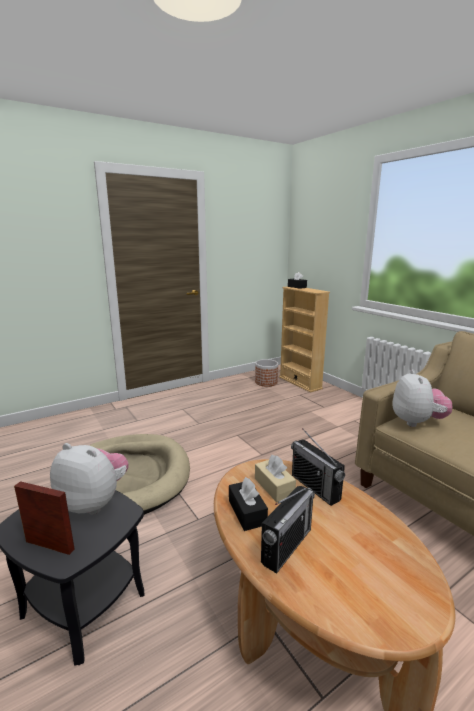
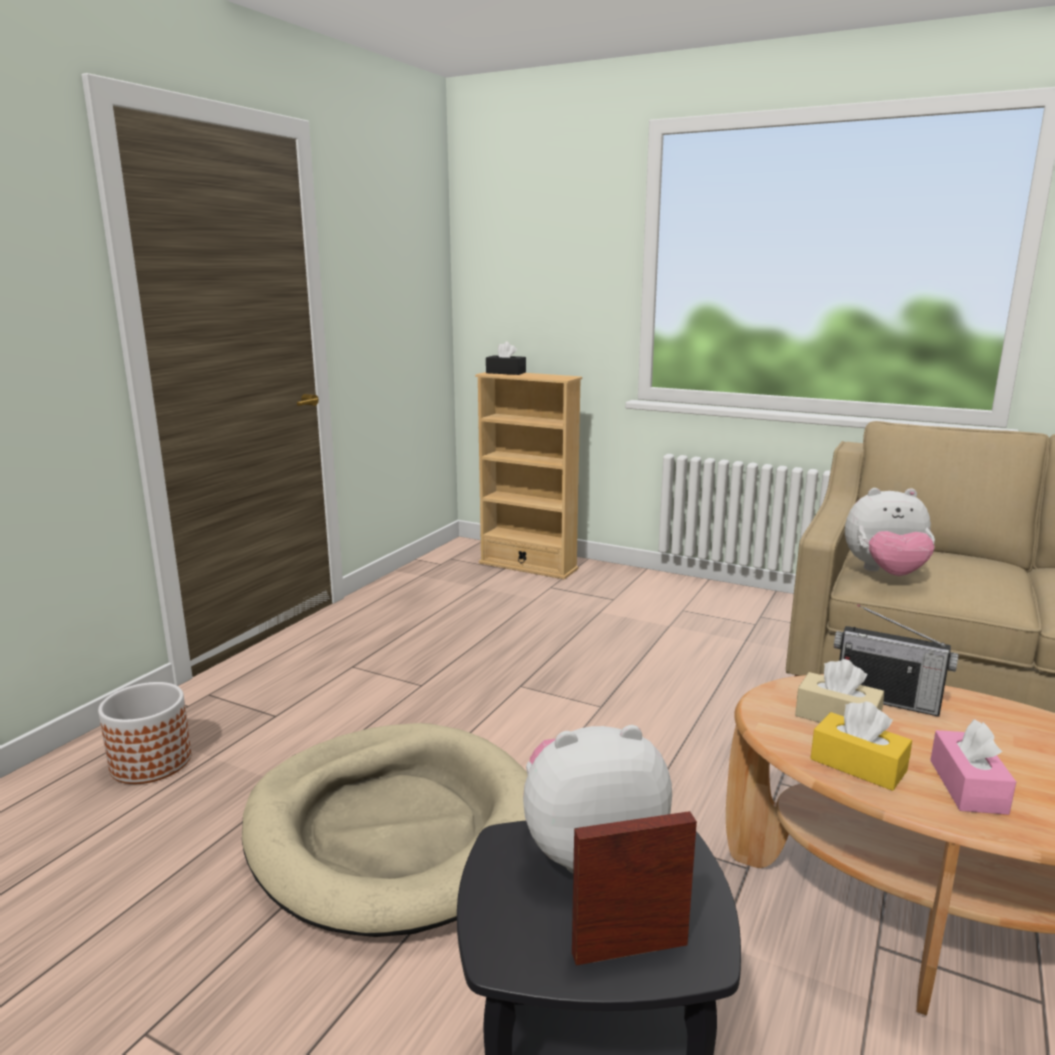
camera: 30 degrees left, 0 degrees up
(247, 512) = (858, 765): black tissue box -> yellow tissue box
(266, 382) = (465, 577): planter -> planter (152, 762)
(287, 546) = (967, 786): radio -> pink tissue box
(417, 422) = (885, 573): plush toy -> plush toy turned 120 degrees clockwise

